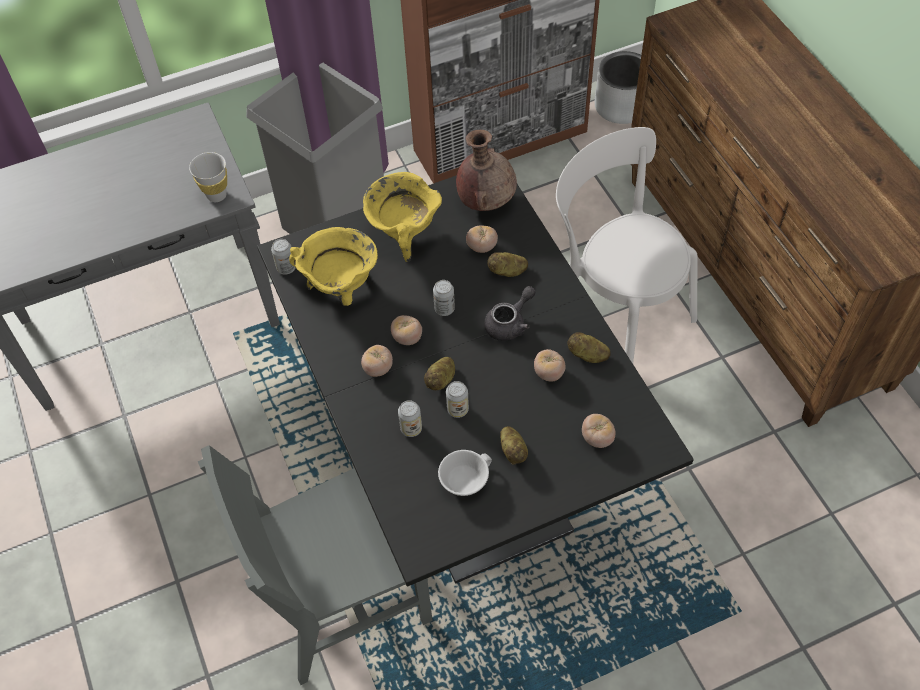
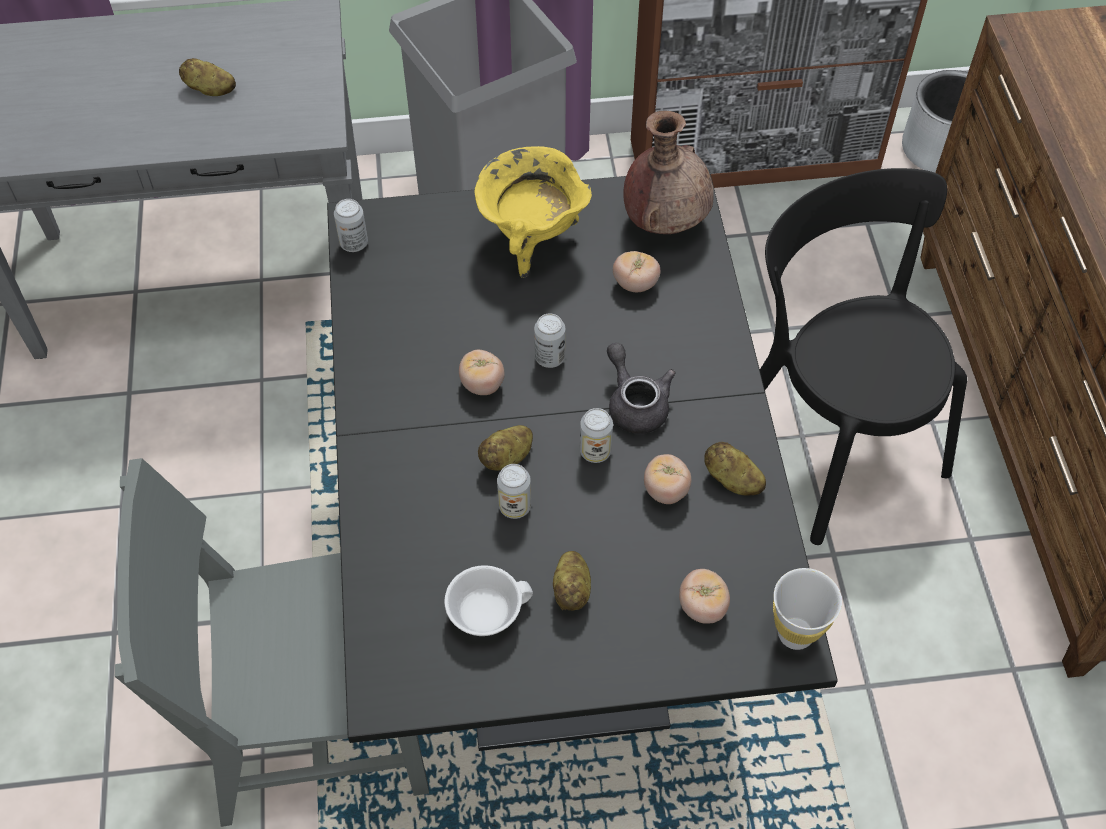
camera: 15 degrees right, 0 degrees up
(216, 195) = (301, 122): white cup -> white cup (795, 634)
(341, 289) = (417, 292): yellow cooking pot -> none
(378, 368) = (425, 416): tomato -> none
(411, 428) = (439, 515): can -> can (595, 451)
(507, 271) = (659, 328): potato -> potato (210, 89)
(510, 323) = (635, 403): grey teapot -> grey teapot turned 90 degrees counterclockwise
(614, 318) = (830, 440): white chair -> black chair

